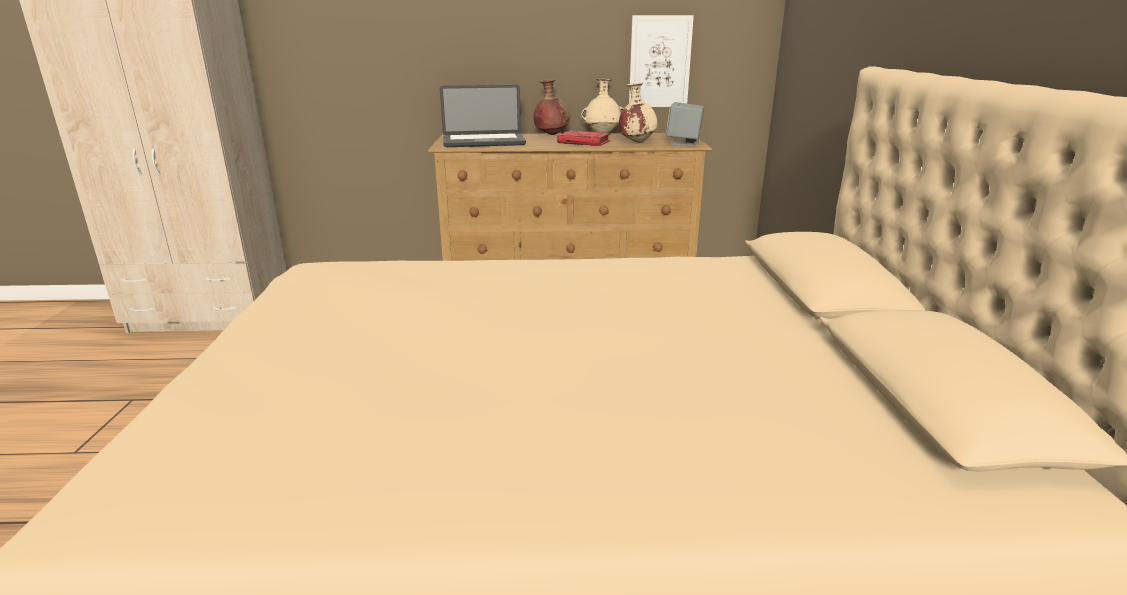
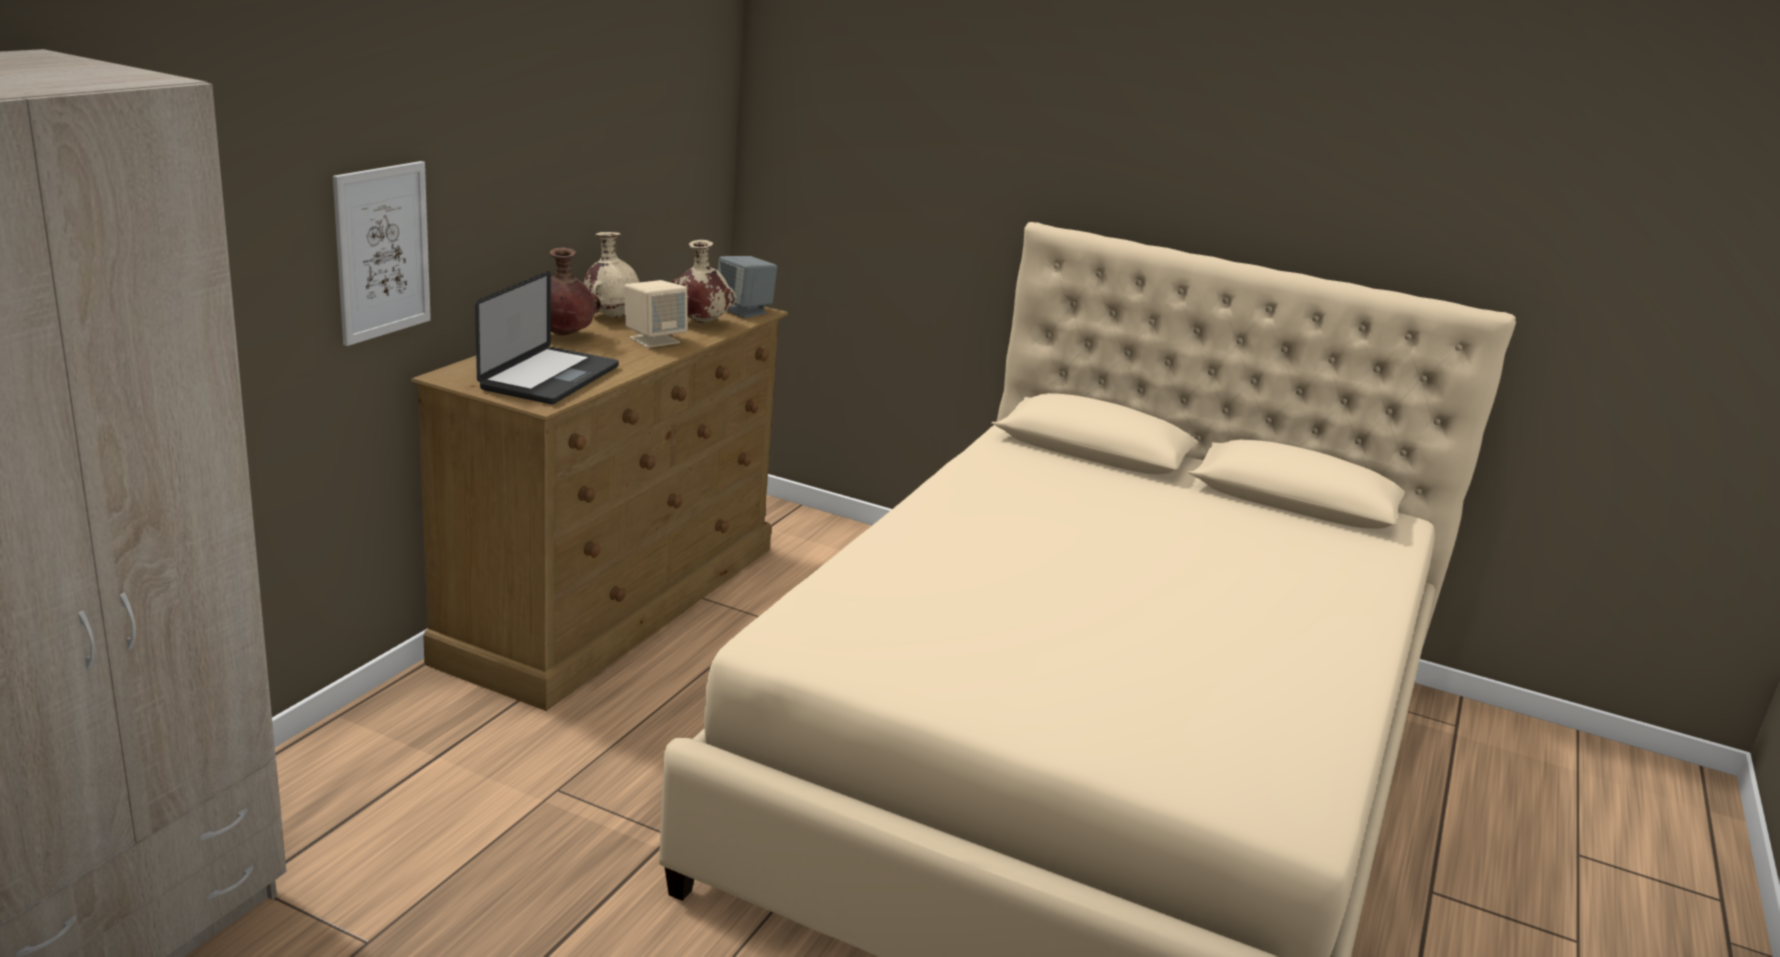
camera: 65 degrees left, 0 degrees up
(584, 142) = (654, 340): red book -> beige speaker
(660, 62) = (644, 193): picture -> picture (382, 251)

